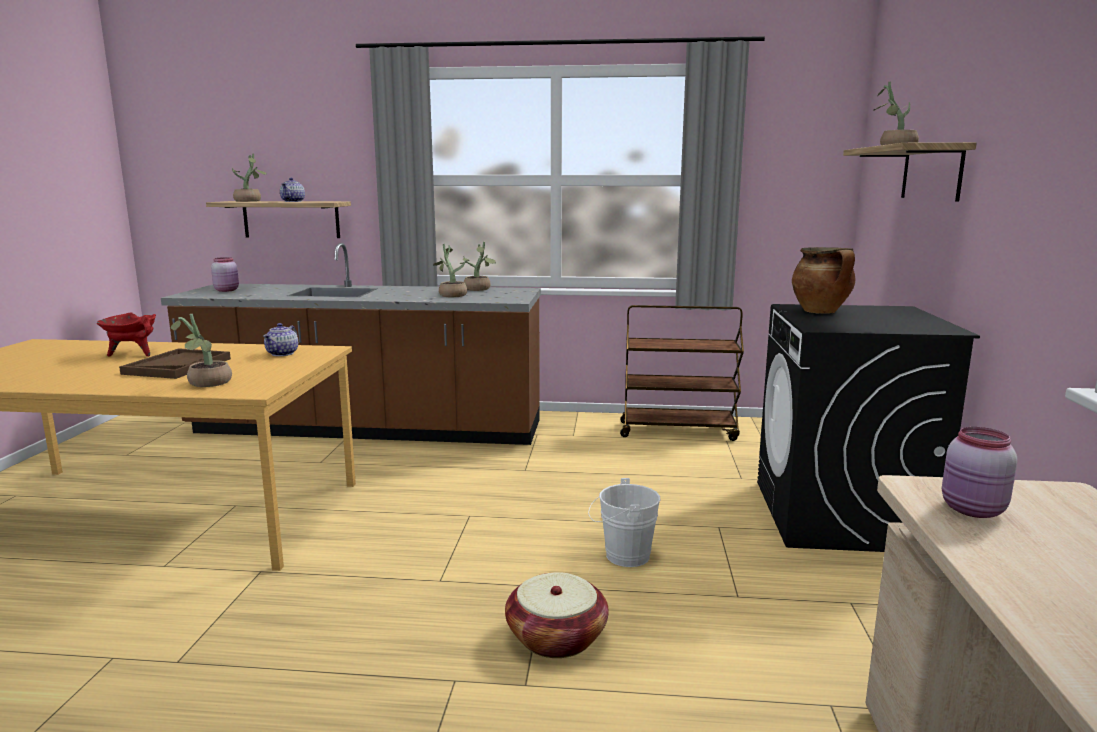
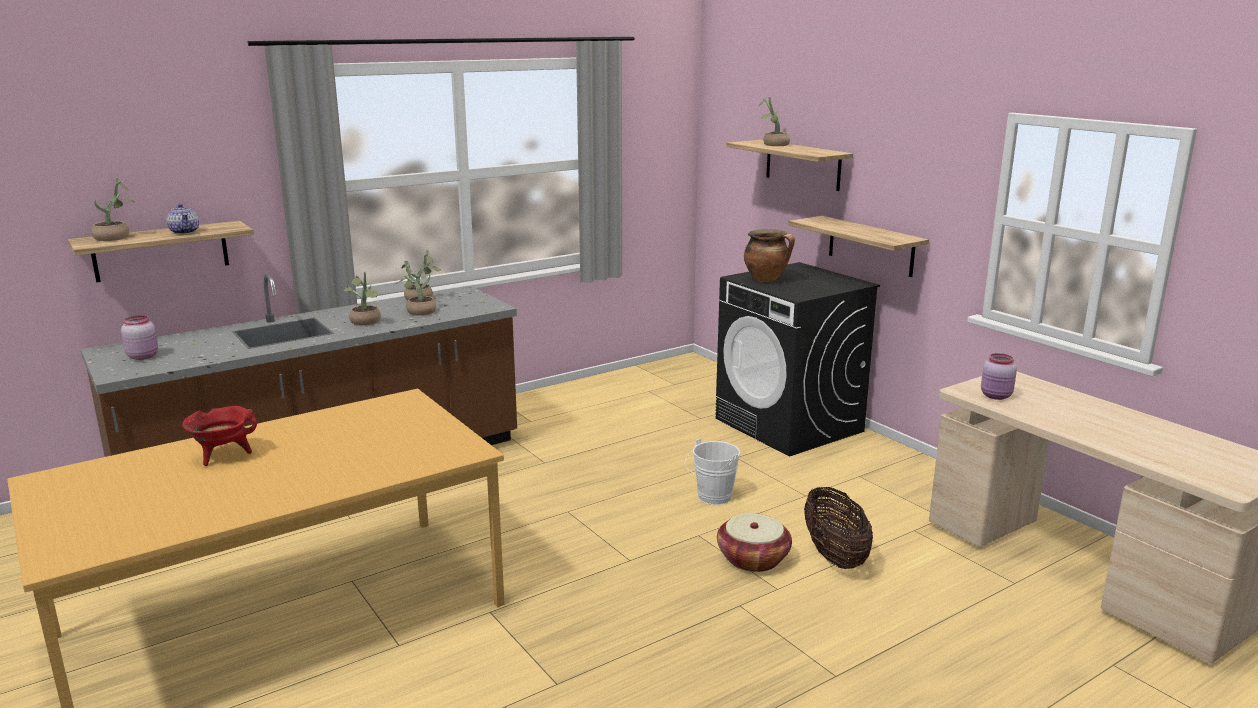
camera: 40 degrees left, 5 degrees up
(177, 366) = (322, 453): brown tray -> none
(206, 384) = (411, 458): potted plant -> potted plant (366, 322)
(283, 353) = (381, 412): teapot -> none
(659, 682) = (834, 555): none -> basket
(678, 431) = (603, 392): brown cart -> none
(980, 278) = (870, 246): none -> shelf

